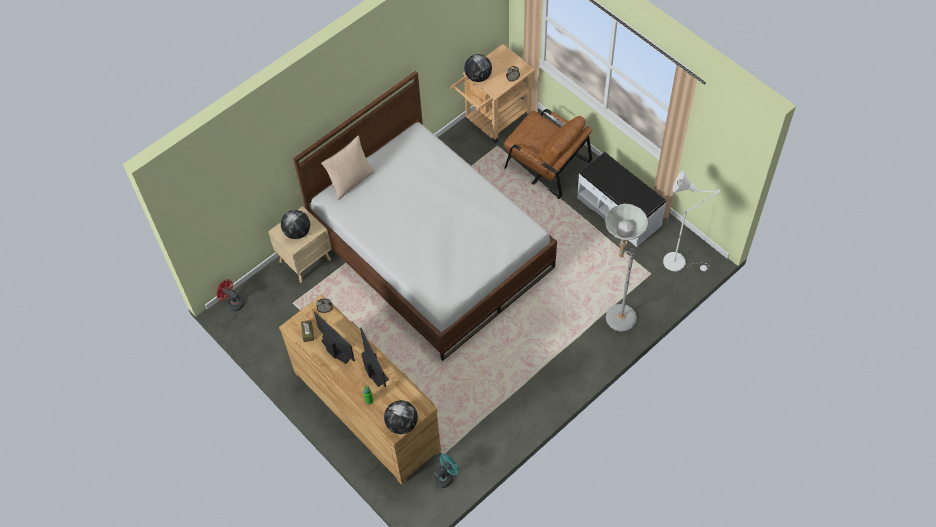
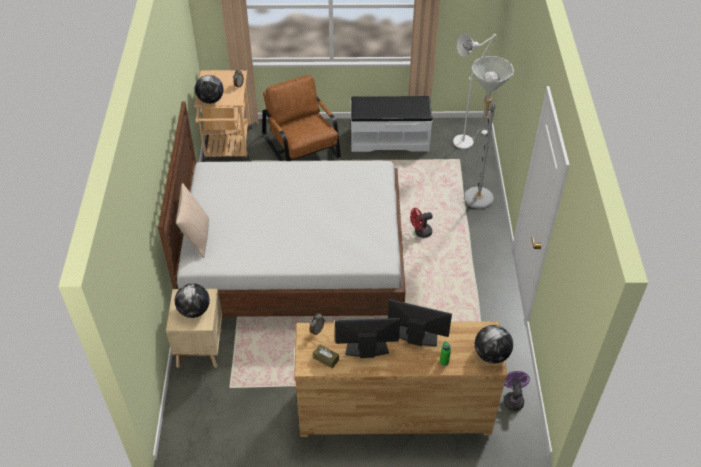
camera: 50 degrees left, 10 degrees down
(233, 303) = (174, 433): red fan -> red fan (420, 232)
(445, 477) = (513, 399): turquoise fan -> purple fan
(546, 164) = (302, 147): brown armchair -> brown armchair turned 105 degrees counterclockwise

